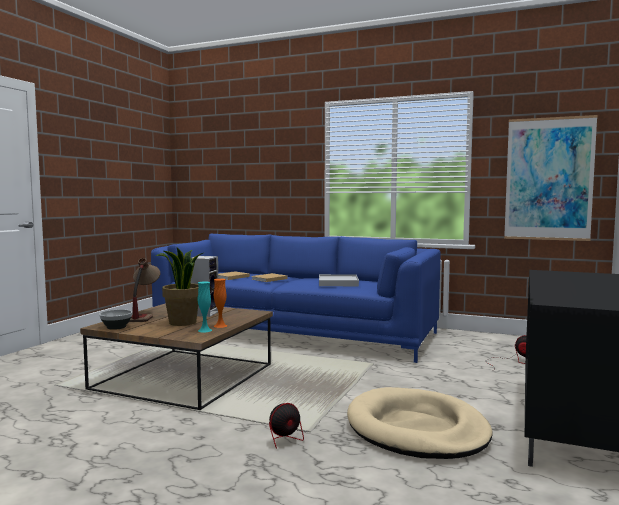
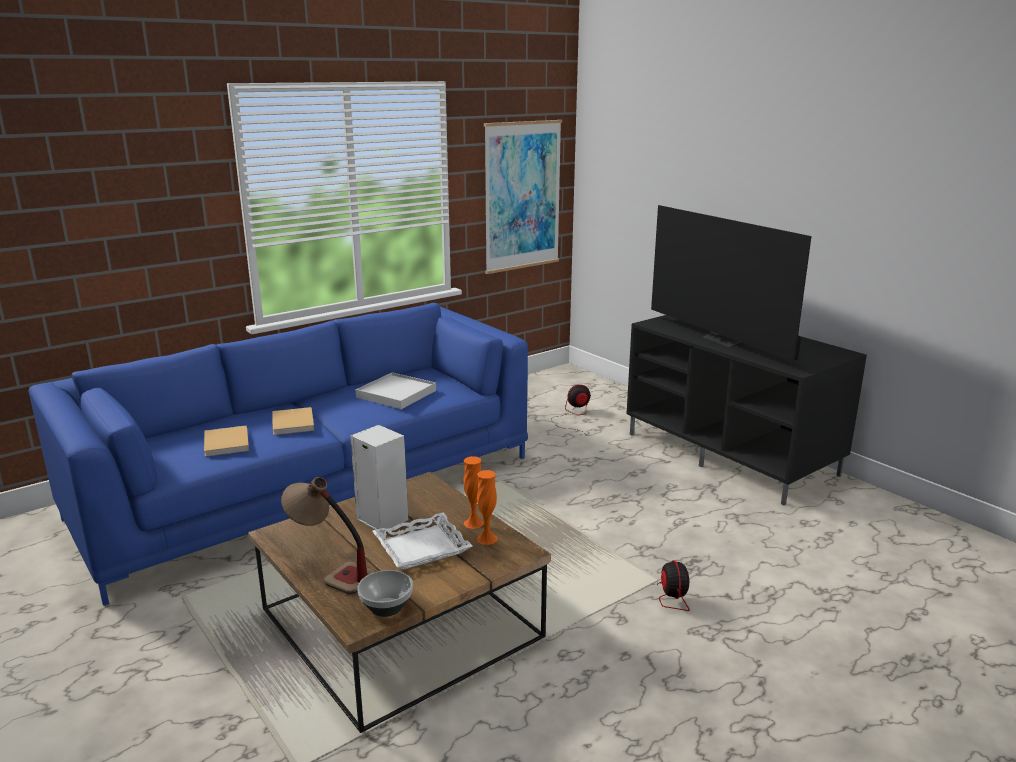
camera: 60 degrees left, 15 degrees up
(182, 322) = (422, 547): potted plant -> white tray
(204, 330) = (487, 539): turquoise vase -> orange vase
(416, 429) = (691, 523): beige dog bed -> none
(566, 284) = (724, 340): none -> television

